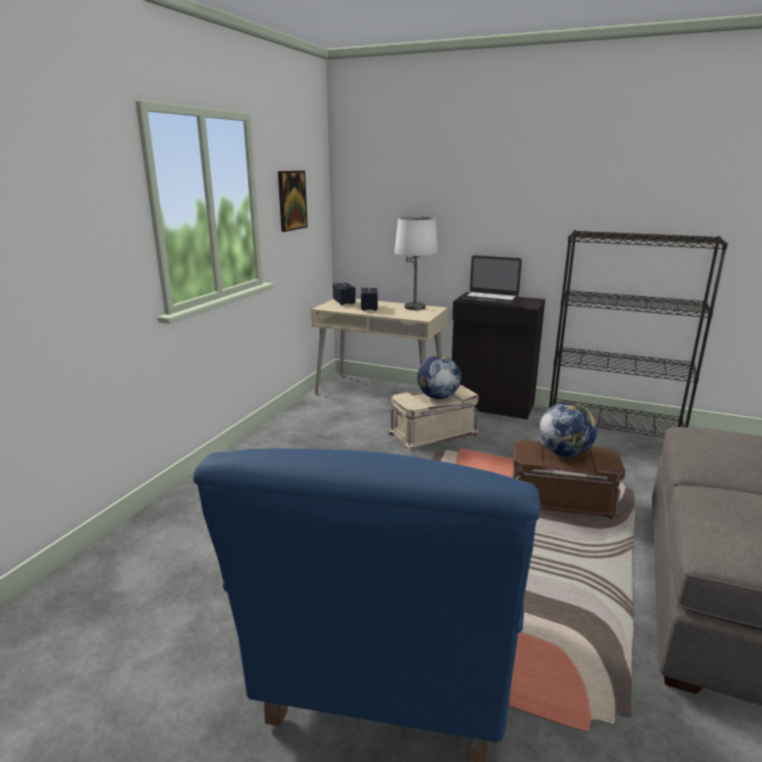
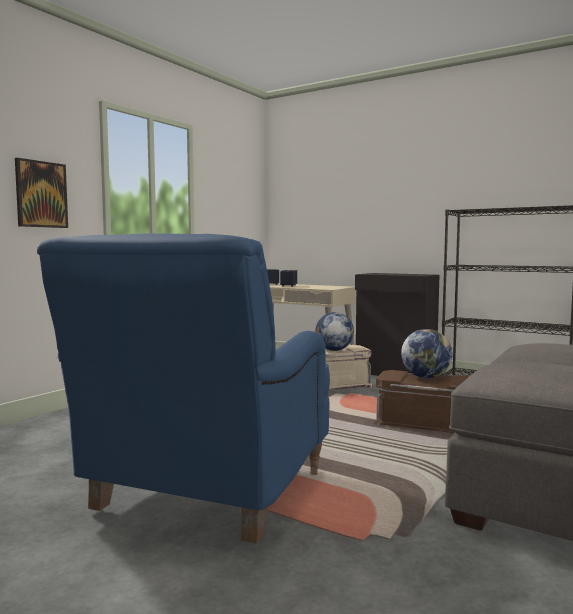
camera: 10 degrees right, 15 degrees down
(291, 200) = (227, 196): picture -> picture (41, 194)
(415, 307) = (328, 286): white table lamp -> none
(489, 298) = (388, 274): laptop -> none

